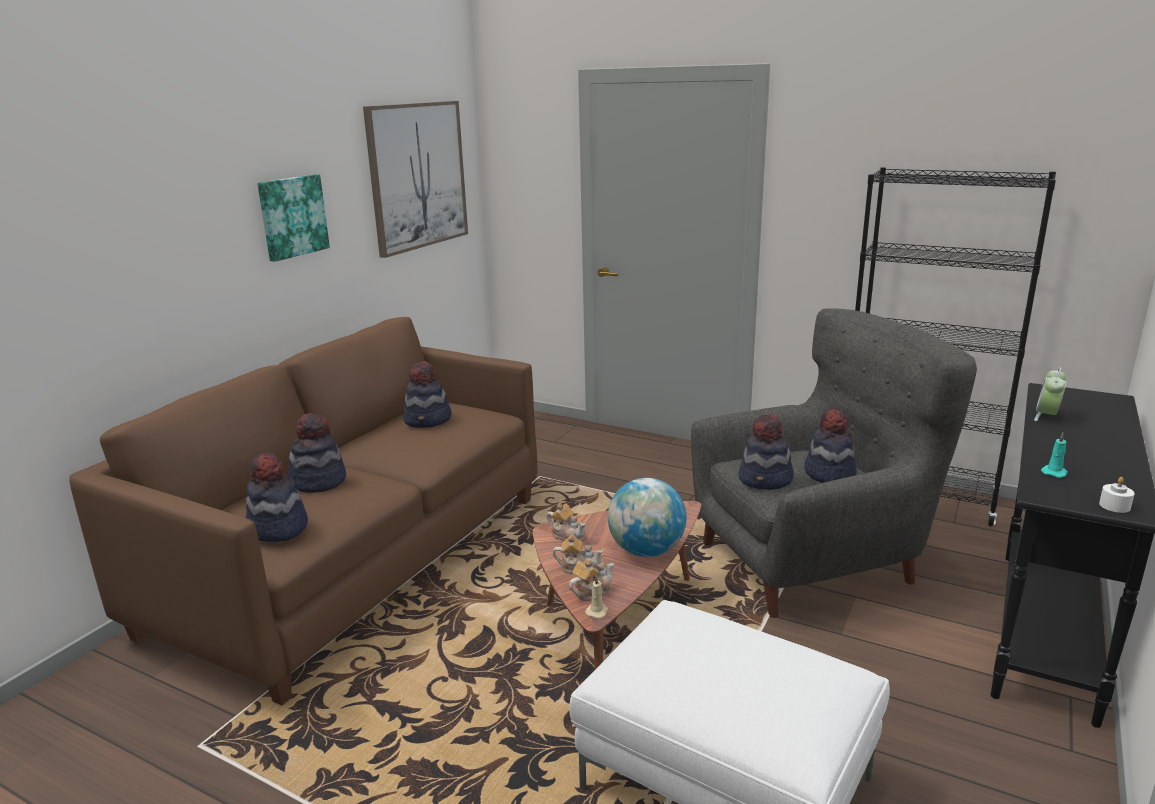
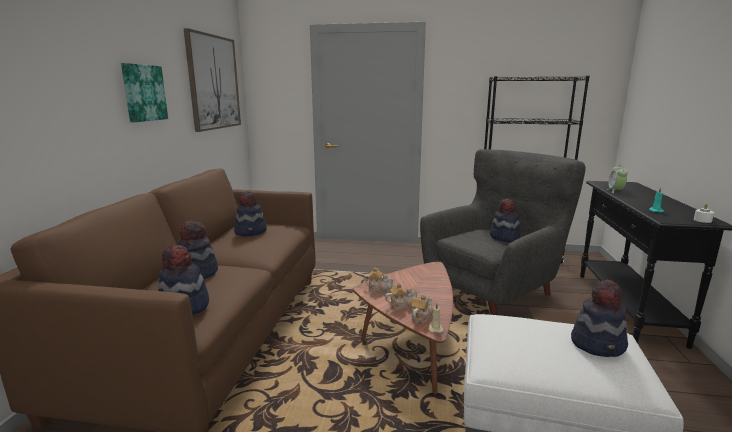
camera: 20 degrees left, 5 degrees down
(646, 551) = (434, 290): globe -> none
(766, 480) = (476, 243): hat -> hat (598, 344)

